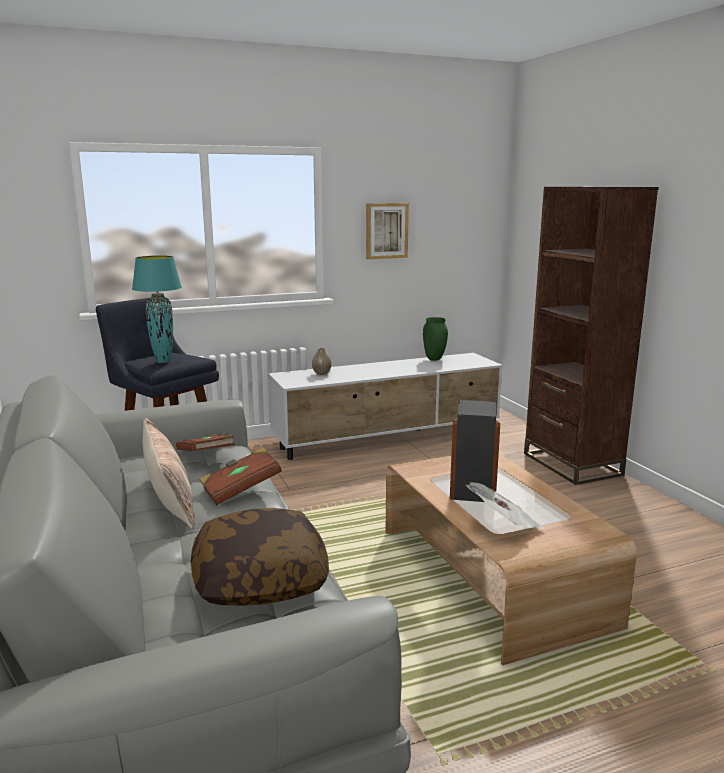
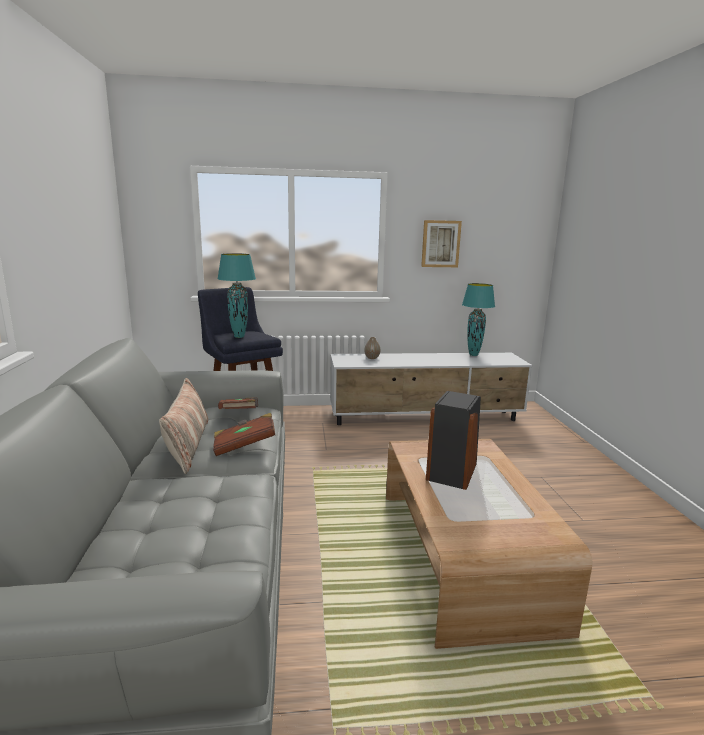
camera: 15 degrees right, 0 degrees up
(260, 579) = (205, 528): pillow -> none
(434, 359) = (474, 355): green vase -> turquoise table lamp
(504, 525) = (463, 513): newspaper -> none
(571, 464) = (583, 461): brown bookcase -> none

